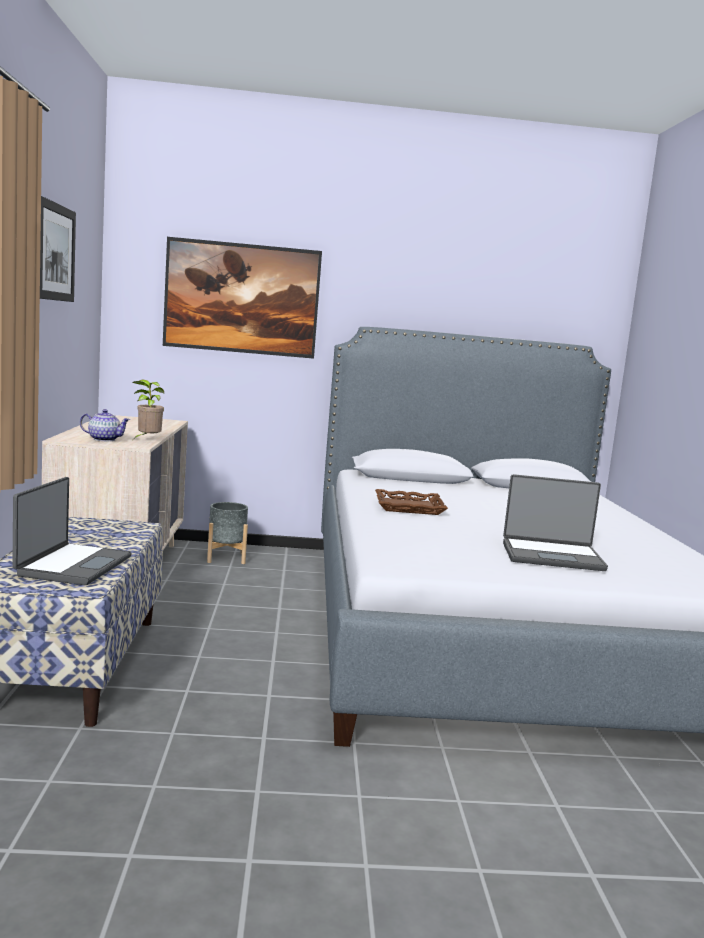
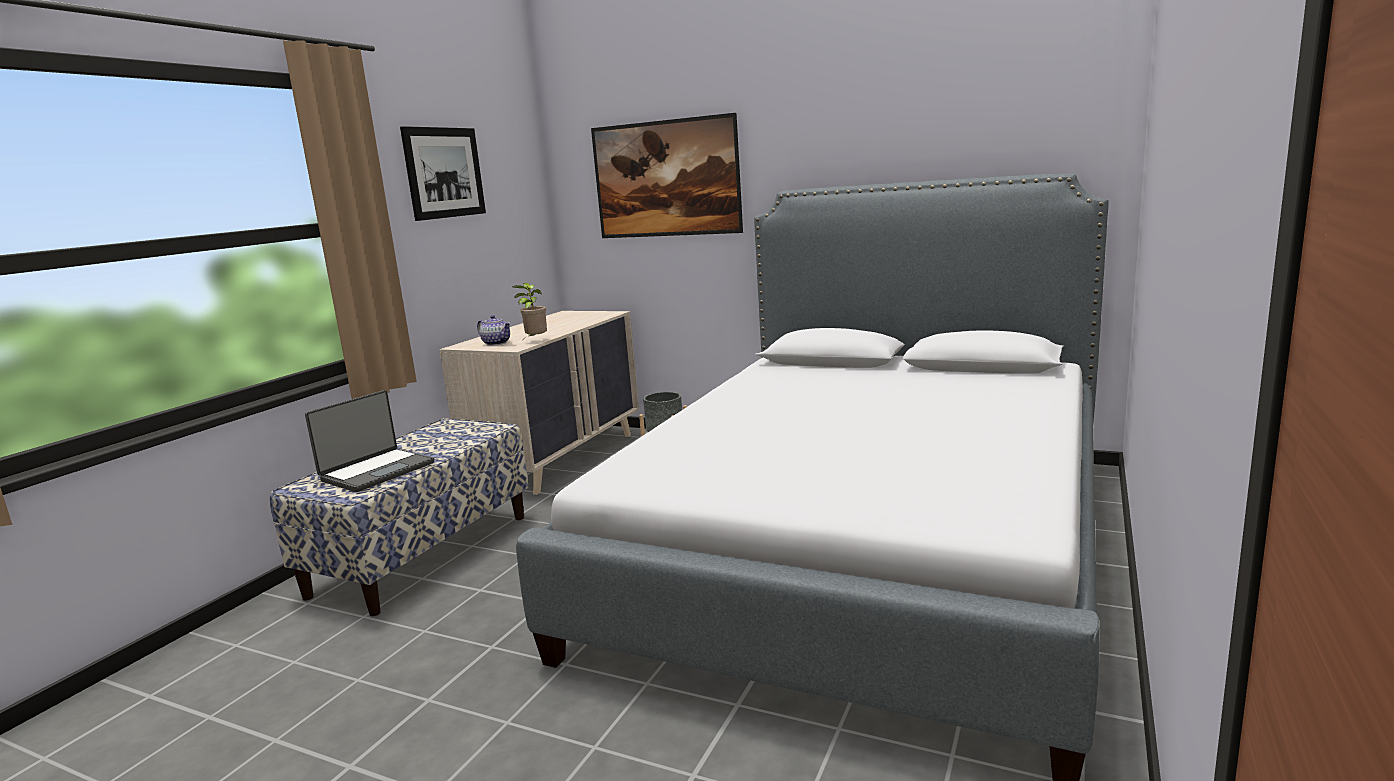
camera: 30 degrees right, 5 degrees up
(409, 507) = (750, 404): brown tray -> none
(552, 556) = (811, 473): laptop -> none

